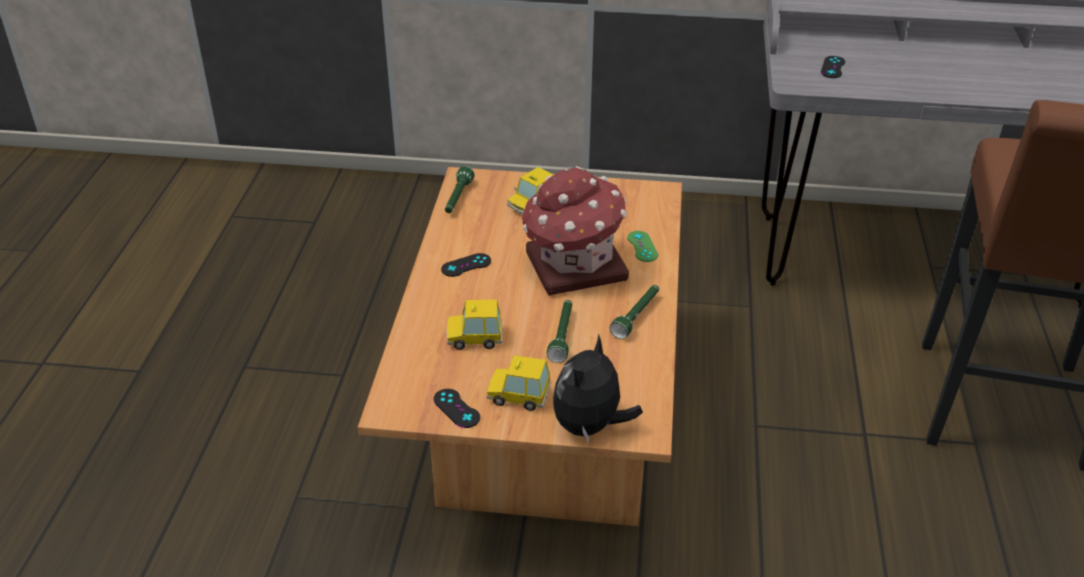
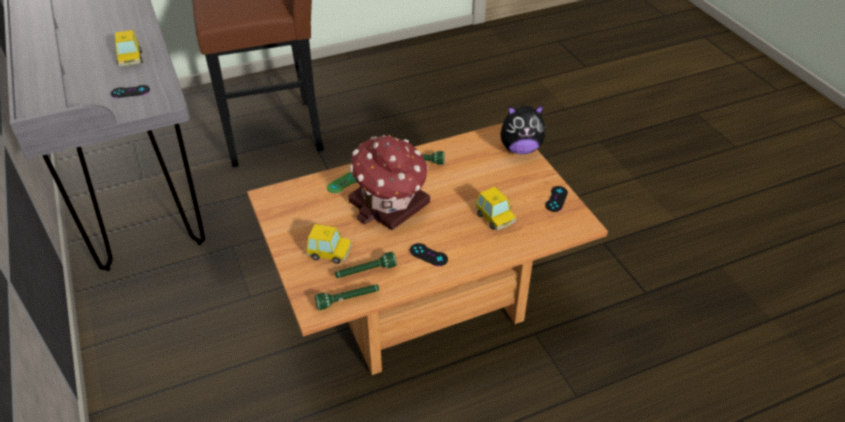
camera: 120 degrees left, 5 degrees up
(518, 395) = (523, 181): toy car -> toy car (130, 59)
(562, 336) = (461, 184): green flashlight -> green flashlight (365, 272)

